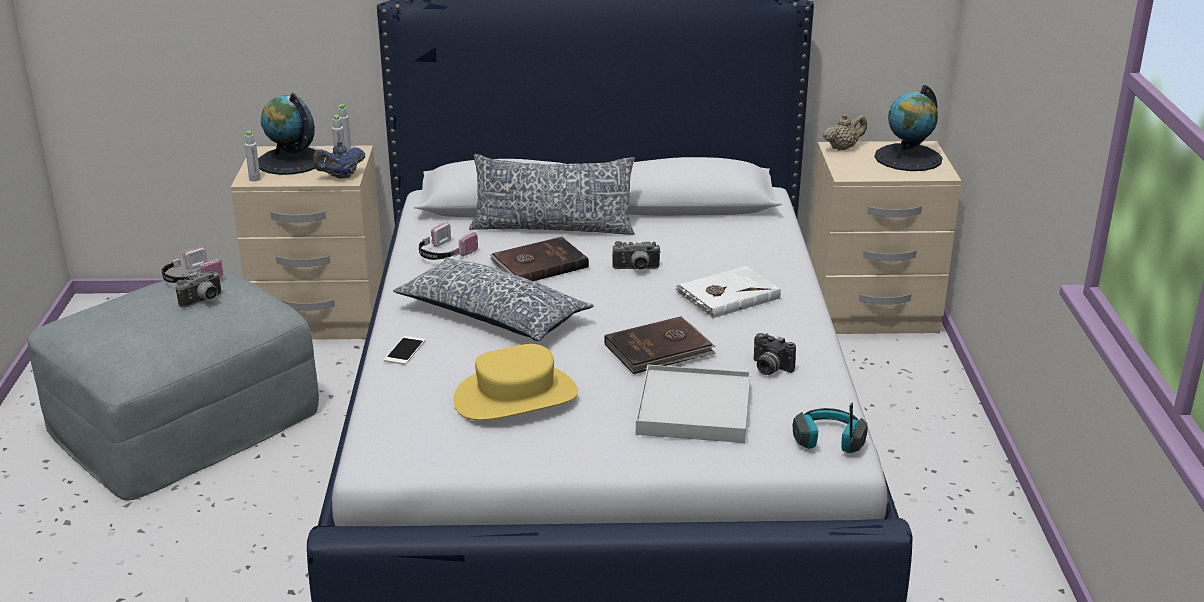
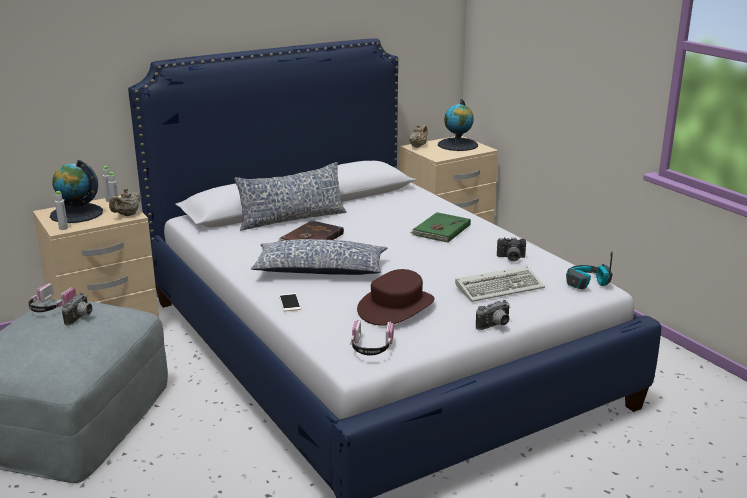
camera: 30 degrees left, 5 degrees down
(341, 176) = (127, 215): blue teapot -> beige teapot
(444, 254) = (242, 246): headphones -> headphones (371, 347)
(515, 397) = (396, 307): yellow hat -> brown hat
(636, 269) = (372, 229): camera -> camera (495, 326)
(659, 350) = (441, 264): brown book -> none
(694, 409) = (500, 287): white tray -> keyboard
(727, 295) = (440, 230): white book -> green book

